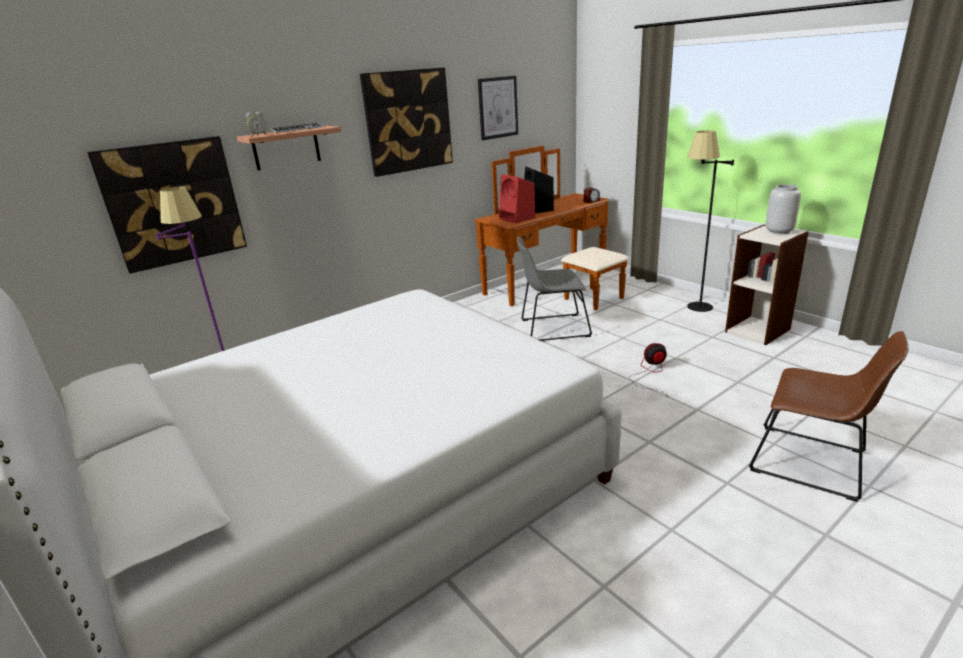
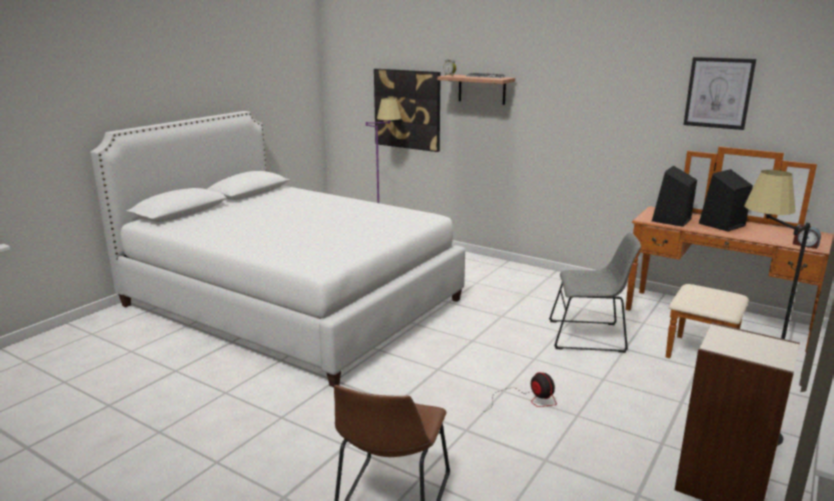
camera: 70 degrees right, 5 degrees down
(408, 121) = (593, 87): picture -> none
(517, 218) = (671, 220): red speaker -> black speaker
(551, 328) = (590, 336): grey chair -> grey chair turned 120 degrees clockwise
(778, 231) = (762, 350): grey vase -> none

